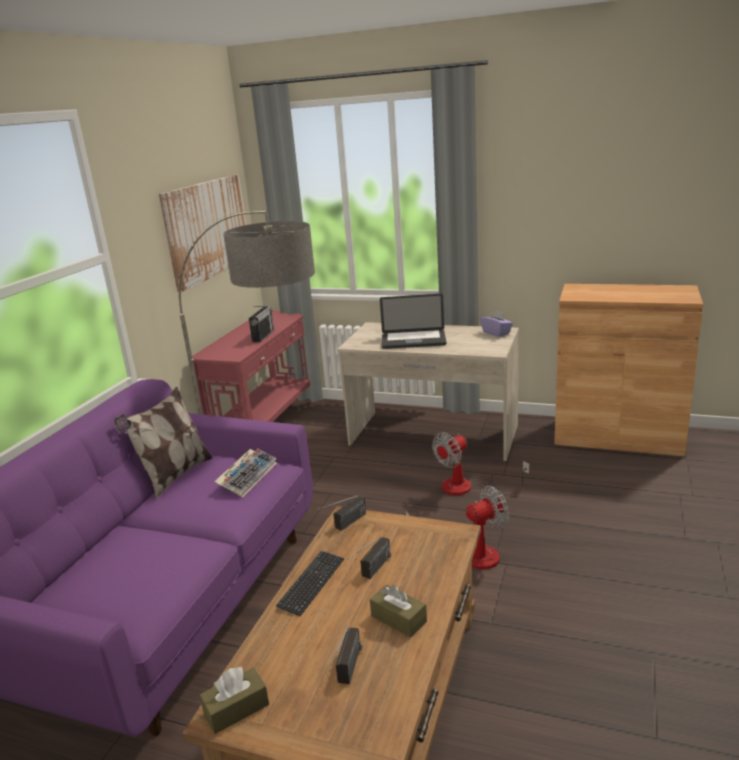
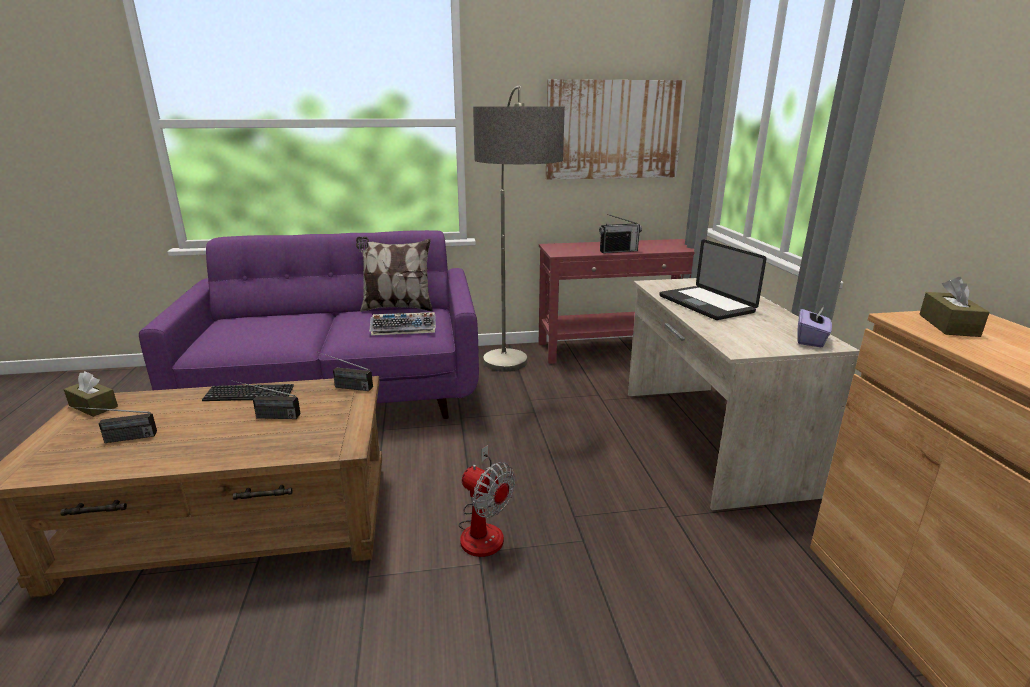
camera: 60 degrees right, 0 degrees up
(398, 619) = (191, 445): brown tissue box -> brown tissue box (948, 325)
(468, 487) = (618, 494): fan -> none

